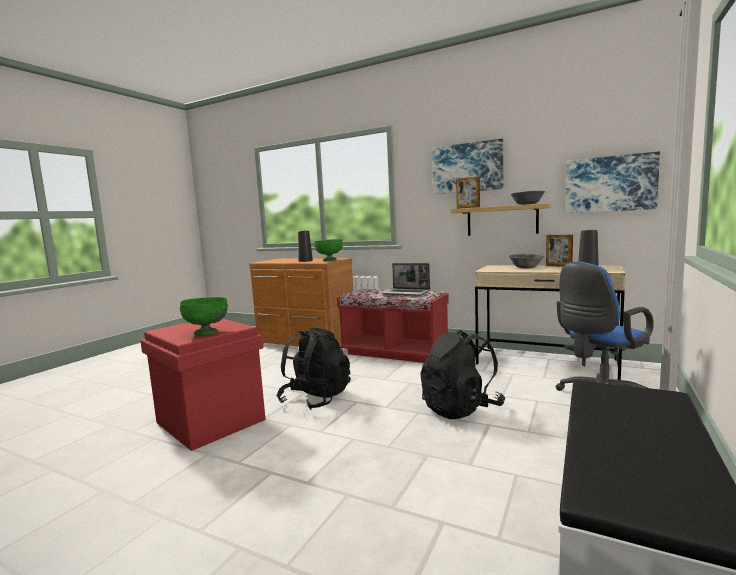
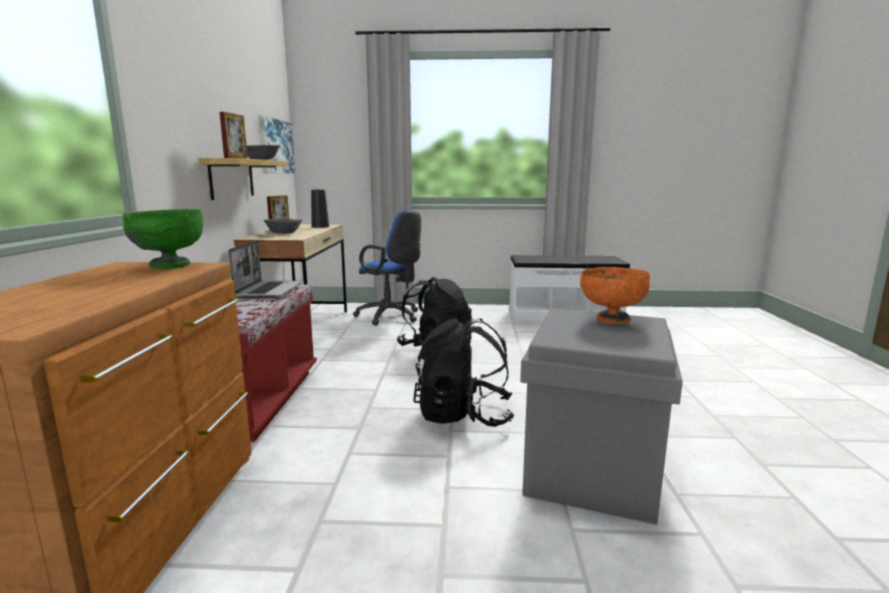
camera: 115 degrees left, 5 degrees up
(207, 333) = (611, 319): green bowl -> orange bowl
(209, 421) = (592, 471): red storage box -> grey storage box
(305, 261) = (128, 280): black vase -> none
(467, 168) = (199, 95): picture -> none

